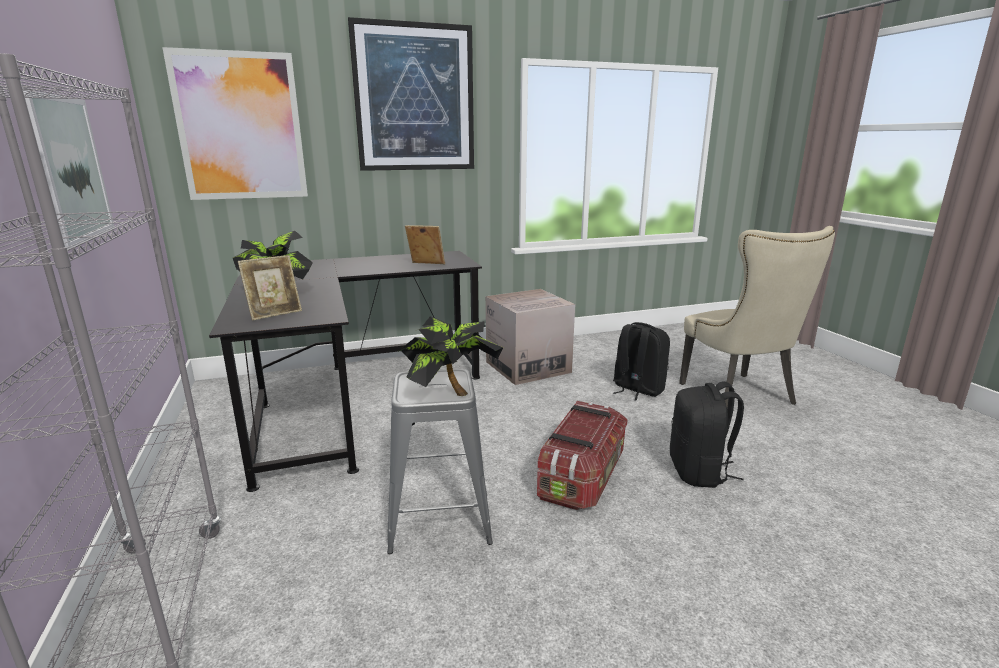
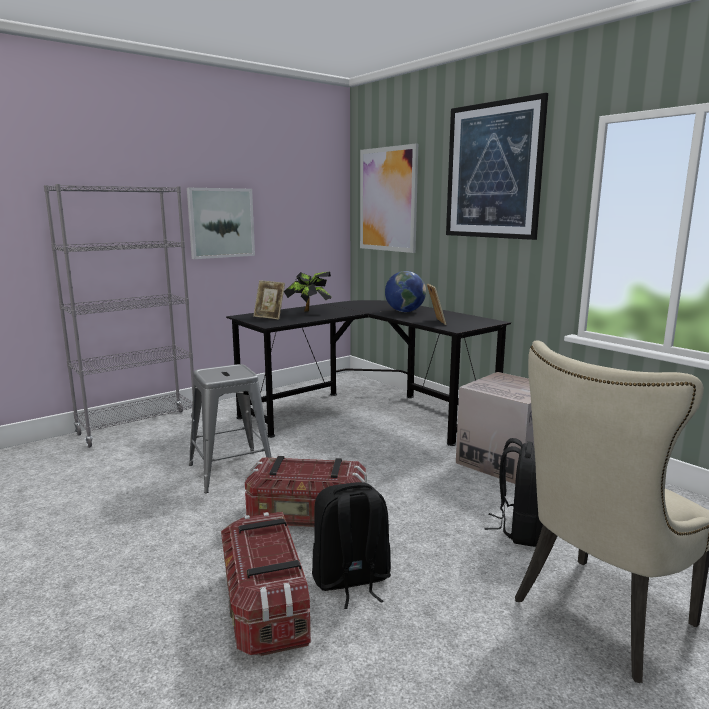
camera: 70 degrees right, 5 degrees down
(357, 266) = (404, 311): none -> globe
(449, 394) = (211, 377): potted plant -> none
(738, 523) = (265, 607): none -> storage box

